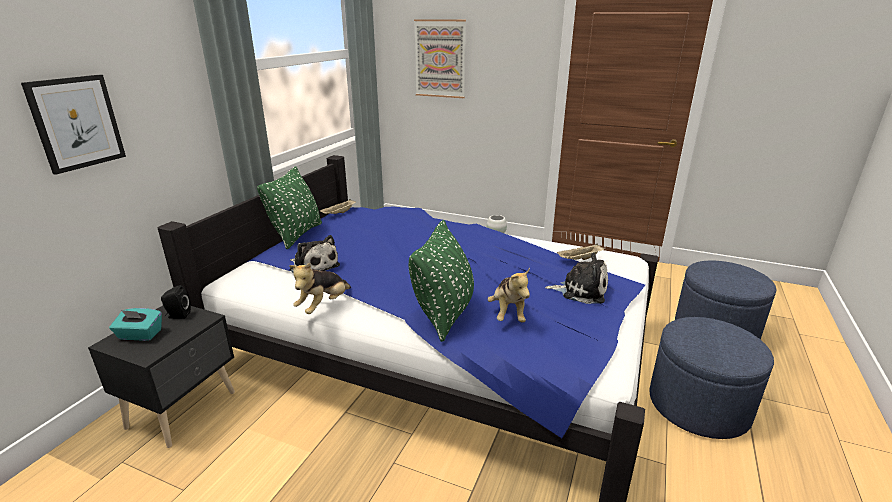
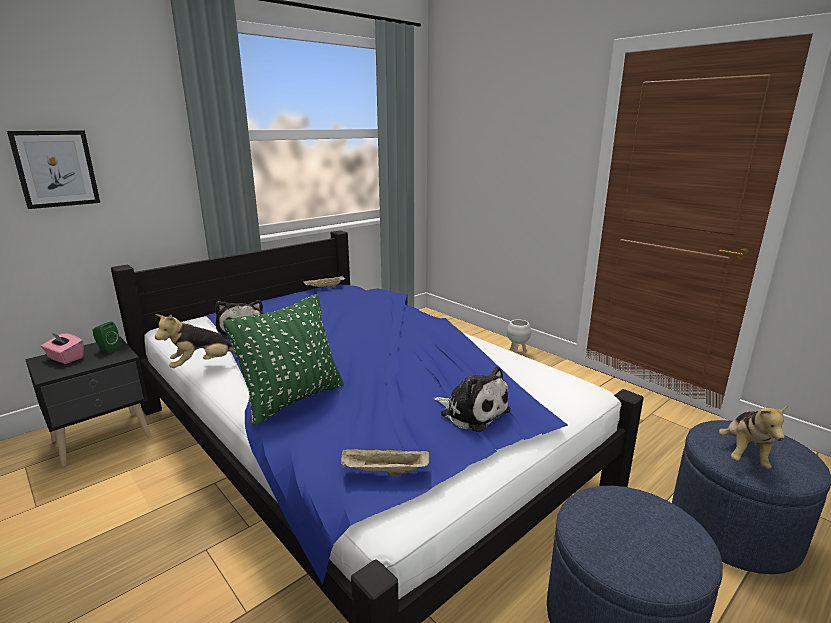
camera: 25 degrees right, 5 degrees down
(140, 335) = (65, 358): turquoise tissue box -> pink tissue box
(177, 315) = (107, 349): black speaker -> green speaker
(296, 235) = (265, 300): green pillow -> none
(440, 59) = (480, 141): picture -> none
(508, 313) = (355, 415): plush toy -> plush toy (744, 454)
(579, 259) = (516, 377): beige tray -> beige tray (383, 472)

